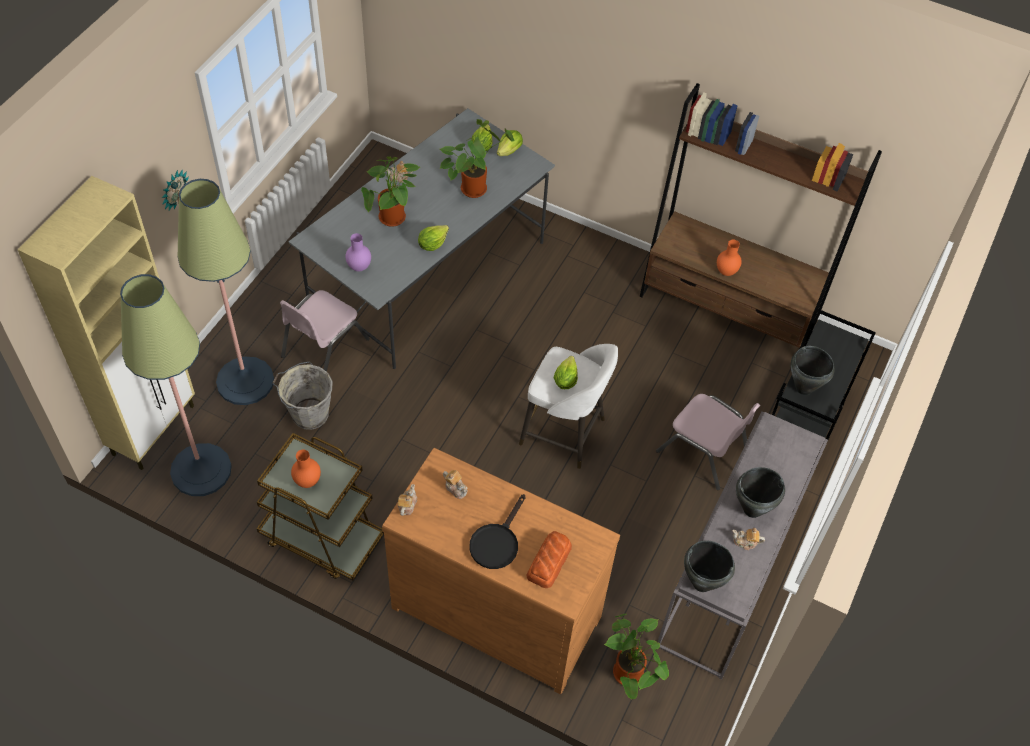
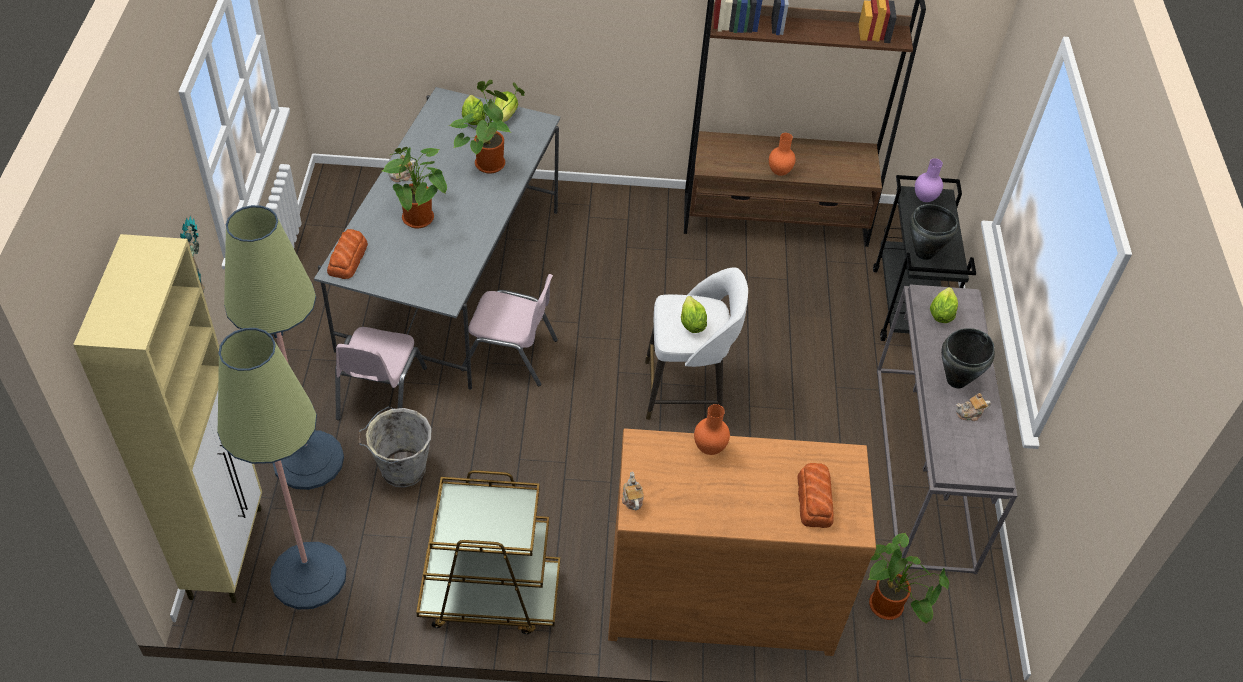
camera: 25 degrees left, 5 degrees down
(308, 482) = (486, 523): orange vase -> orange vase (710, 448)
(322, 234) = (348, 258): none -> bread
(358, 267) = (410, 280): purple vase -> purple vase (924, 199)
(432, 244) = (478, 232): lettuce -> lettuce (941, 314)
(456, 488) = (673, 461): teapot -> none
(497, 542) = (749, 500): black frying pan -> none
(702, 583) = (954, 469): black cooking pot -> none
(703, 452) = (831, 361): pink chair -> pink chair (510, 354)

